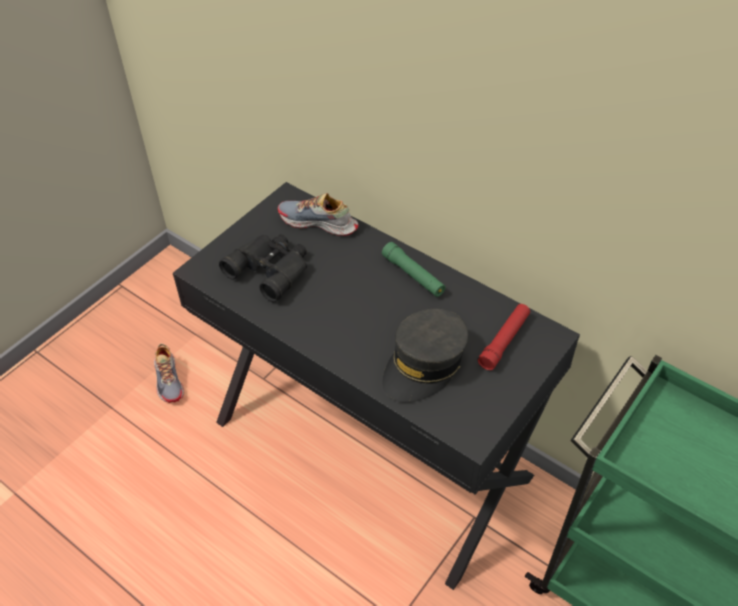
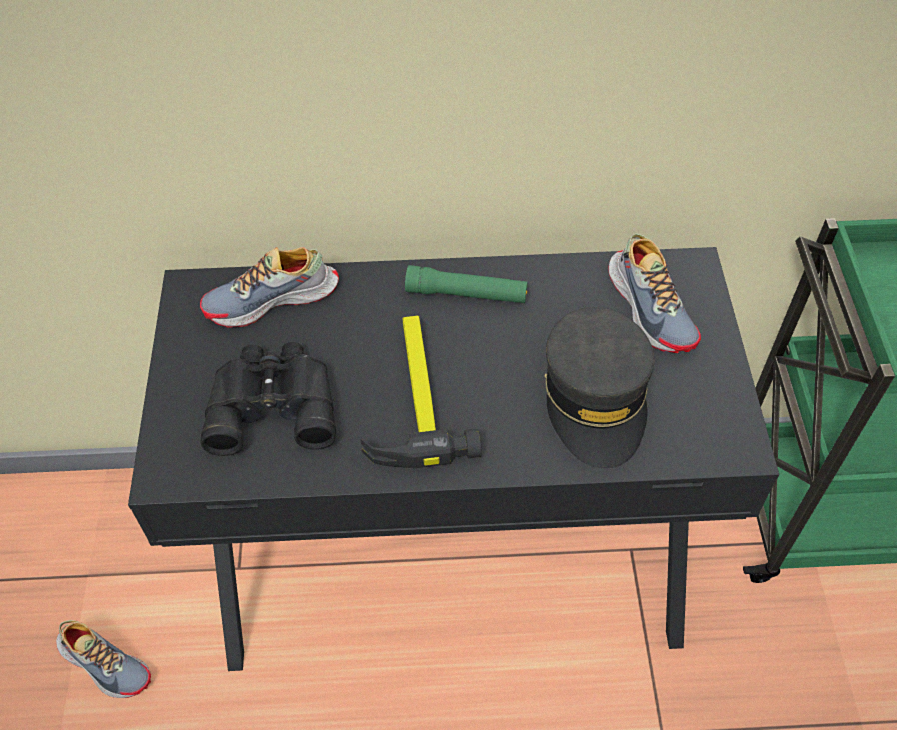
camera: 40 degrees left, 5 degrees up
(336, 305) = (413, 396): none -> hammer
(504, 341) = (651, 307): red flashlight -> shoe

